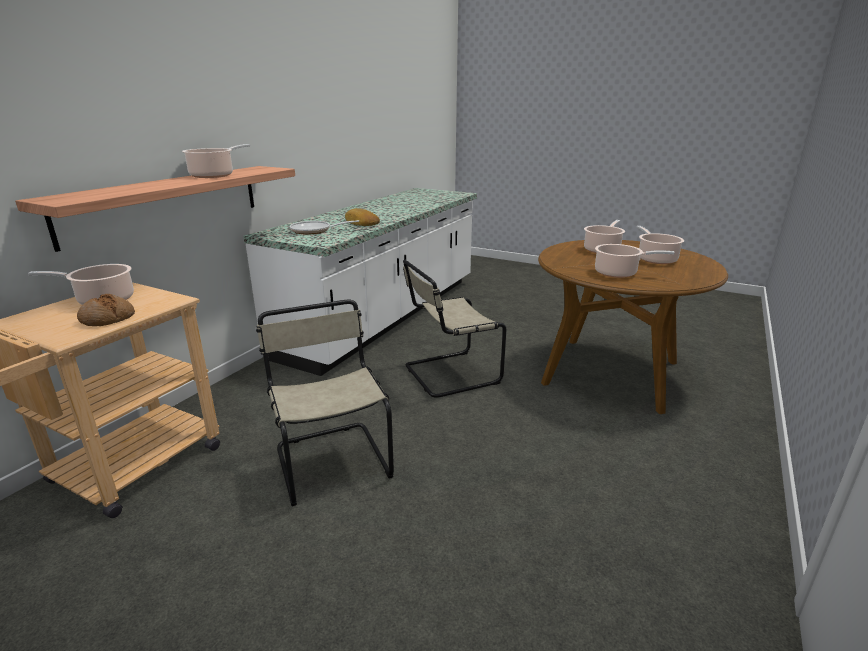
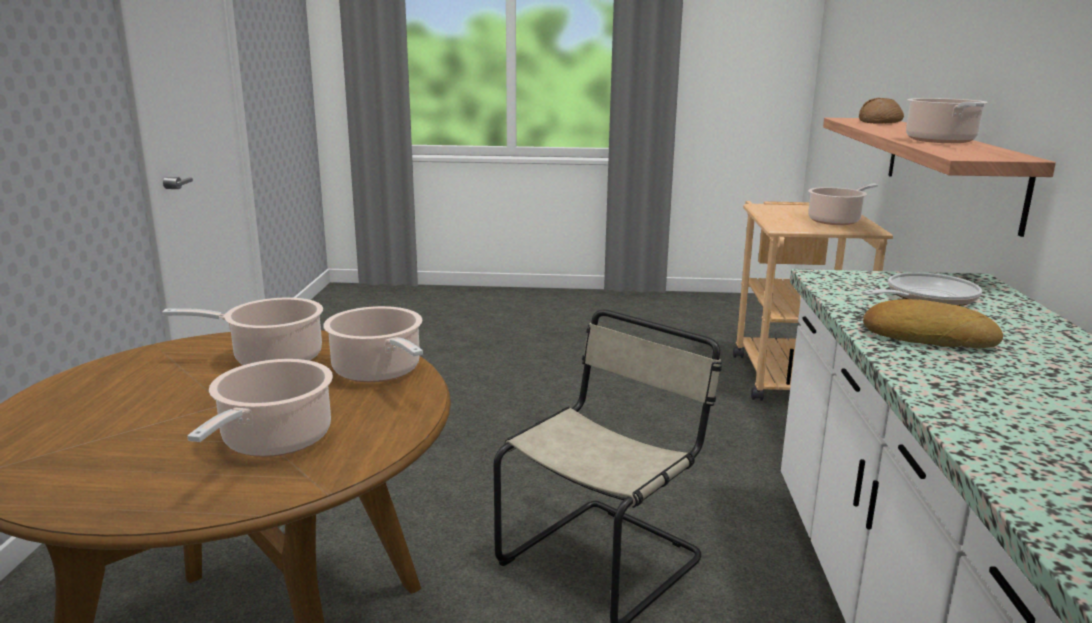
camera: 155 degrees right, 5 degrees down
(107, 319) = (778, 214): bread -> bread (880, 122)
(331, 459) = (631, 415): beige chair -> none
(655, 259) = (141, 422): cooking pot -> cooking pot (379, 372)

